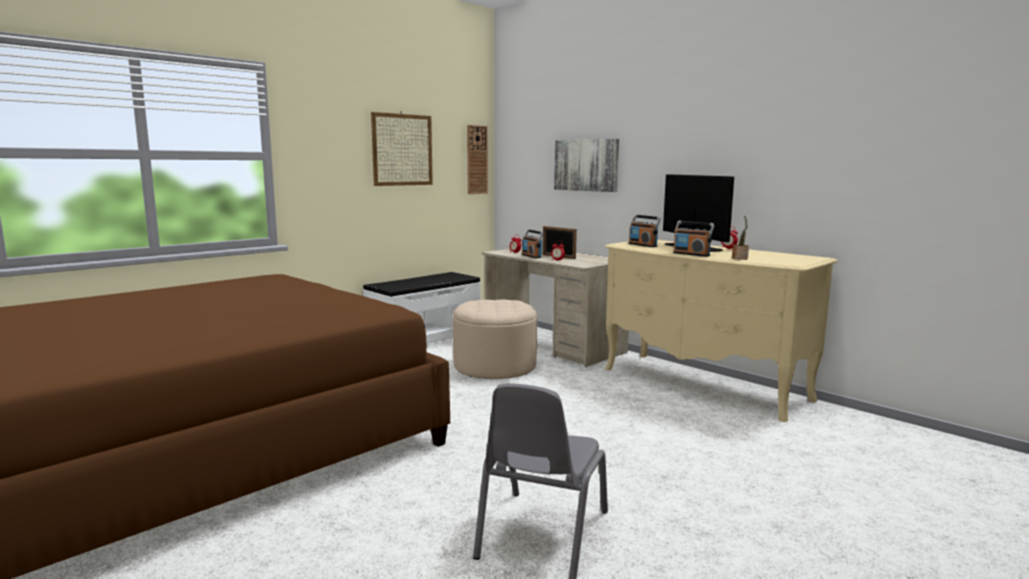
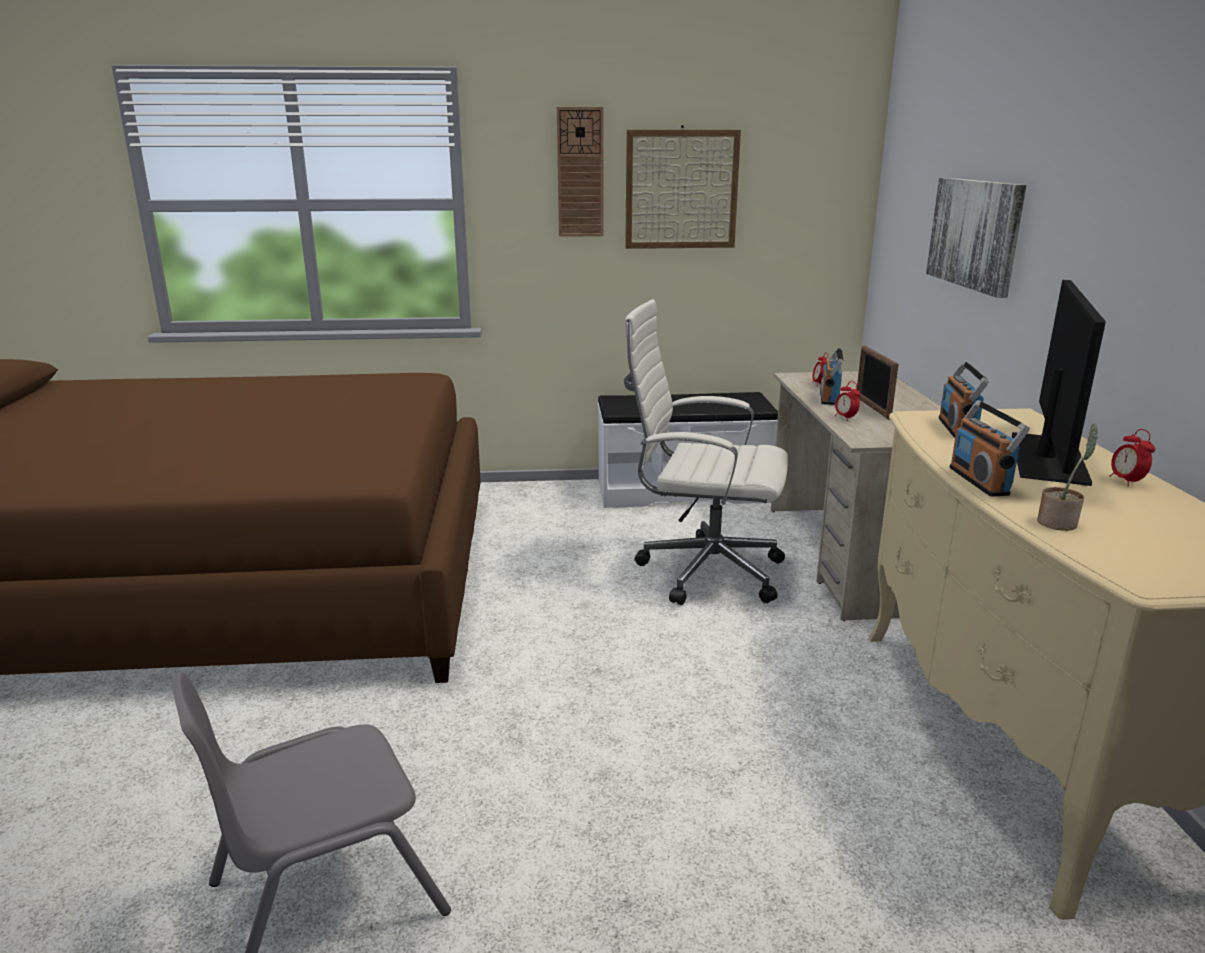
camera: 40 degrees right, 10 degrees up
(477, 160) = (835, 204): wall clock -> wall clock (580, 173)
(495, 366) = (703, 571): beige ottoman -> white office chair

